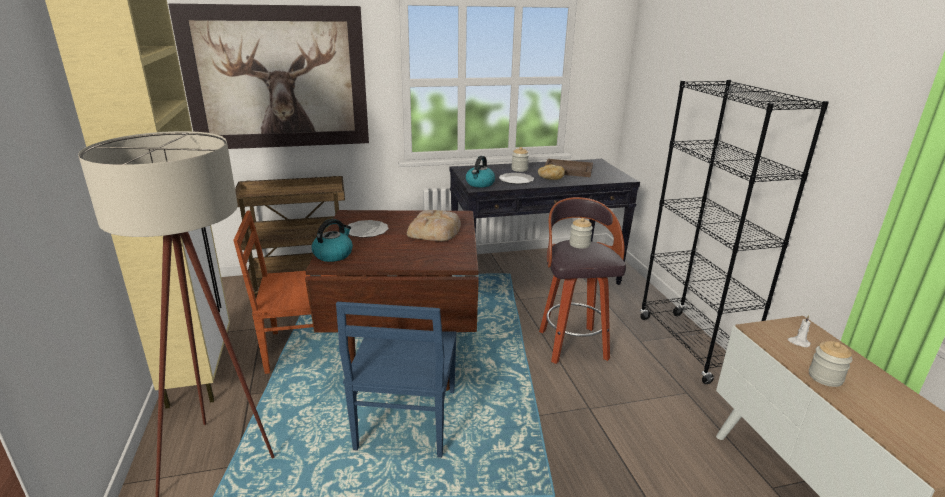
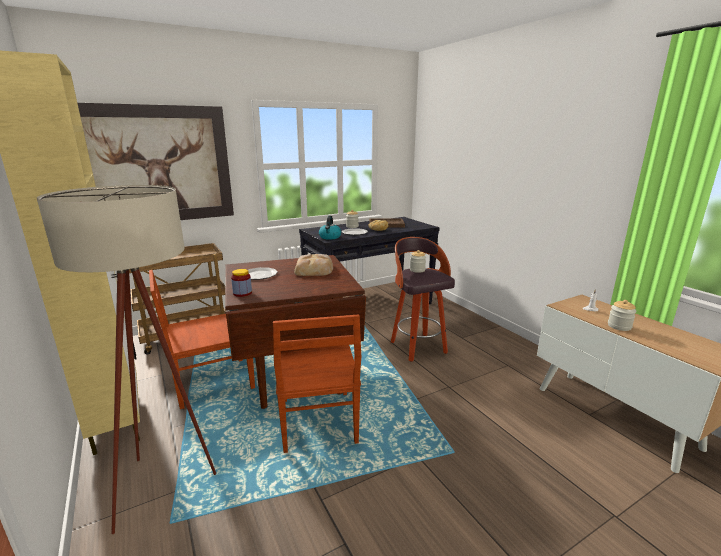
camera: 15 degrees left, 5 degrees down
(333, 254) = (242, 293): kettle -> jar
(406, 421) = (318, 422): blue chair -> brown chair
(690, 346) = (495, 336): black bookcase -> none

